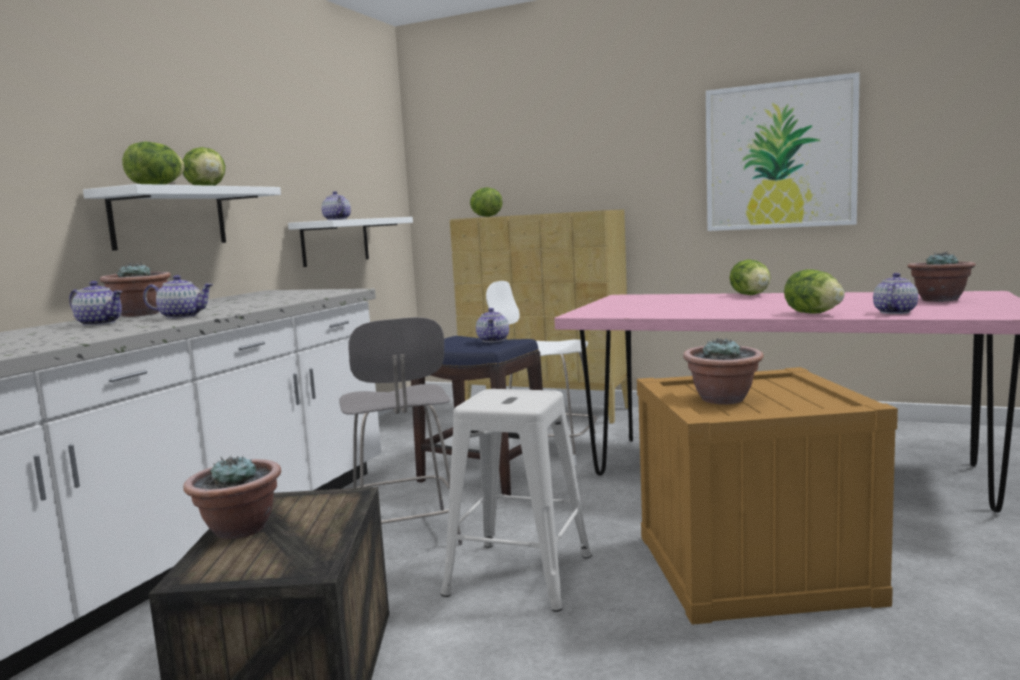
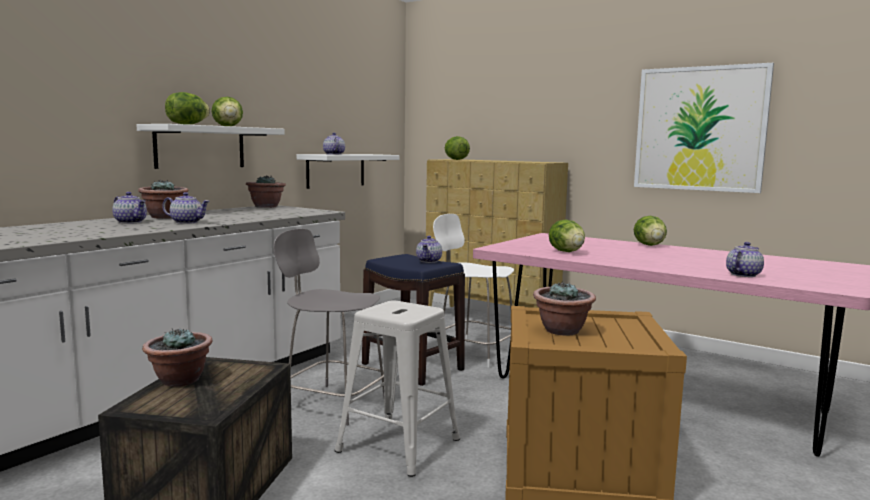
camera: 10 degrees right, 0 degrees up
(405, 535) = (333, 403): grey chair -> grey chair turned 120 degrees clockwise
(813, 313) = (675, 268): lettuce -> lettuce (566, 252)
(939, 300) = (798, 267): potted plant -> potted plant (266, 207)

